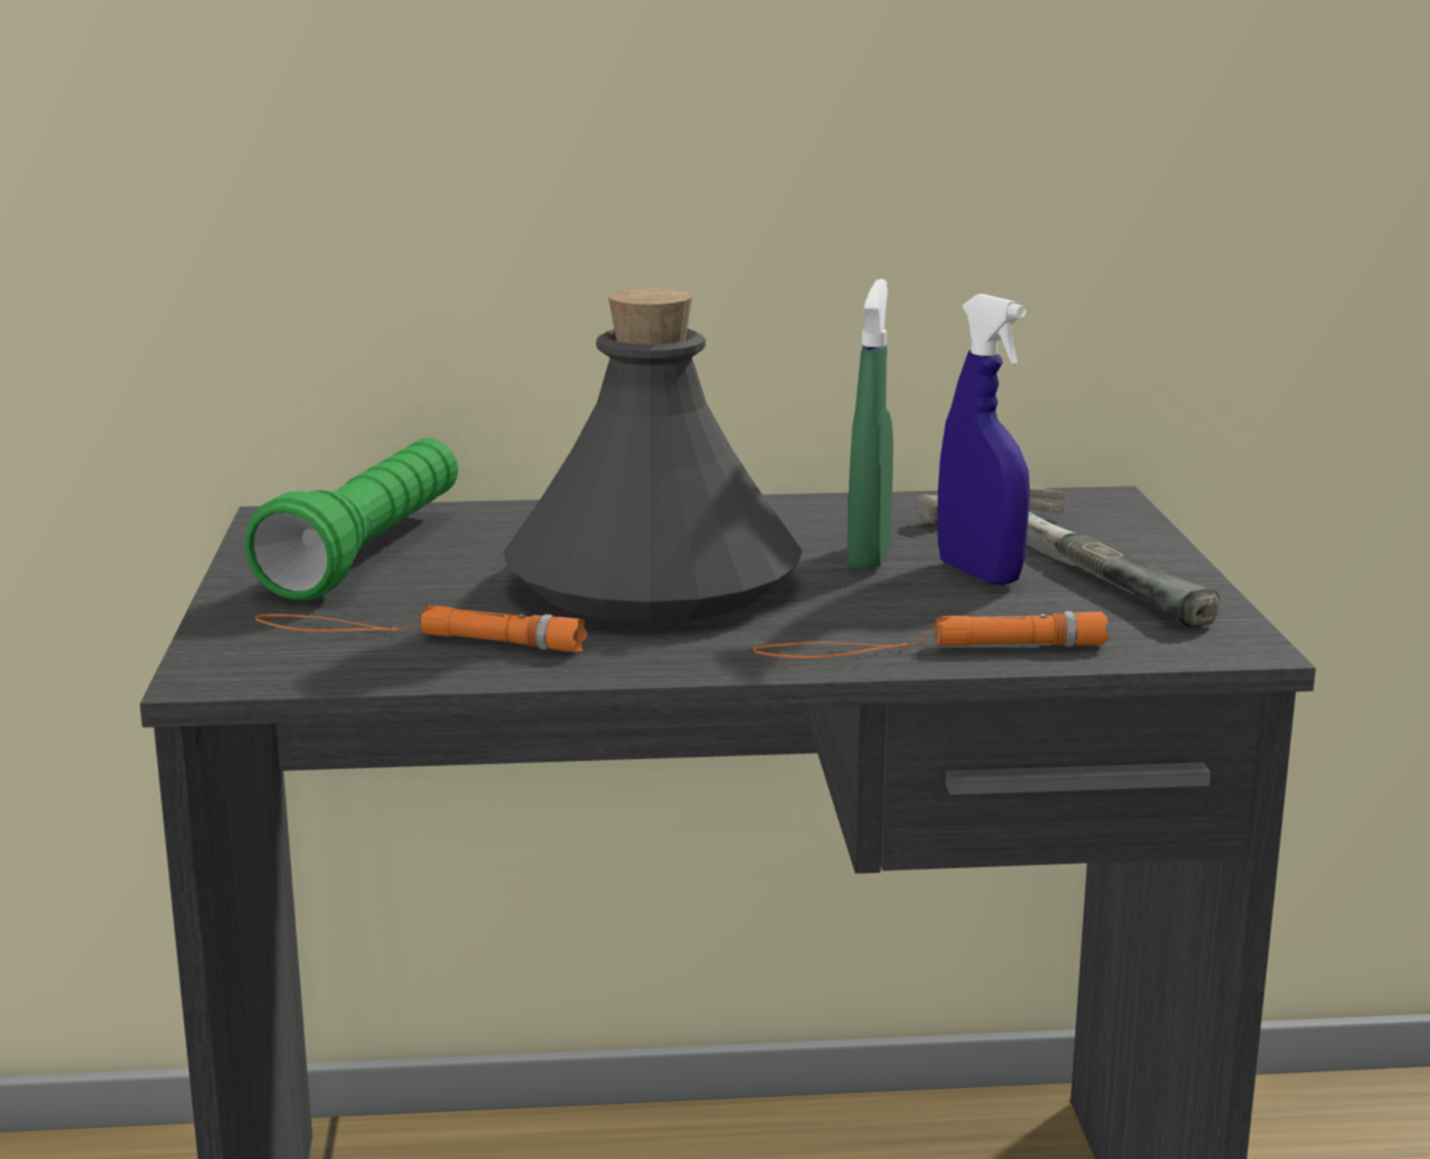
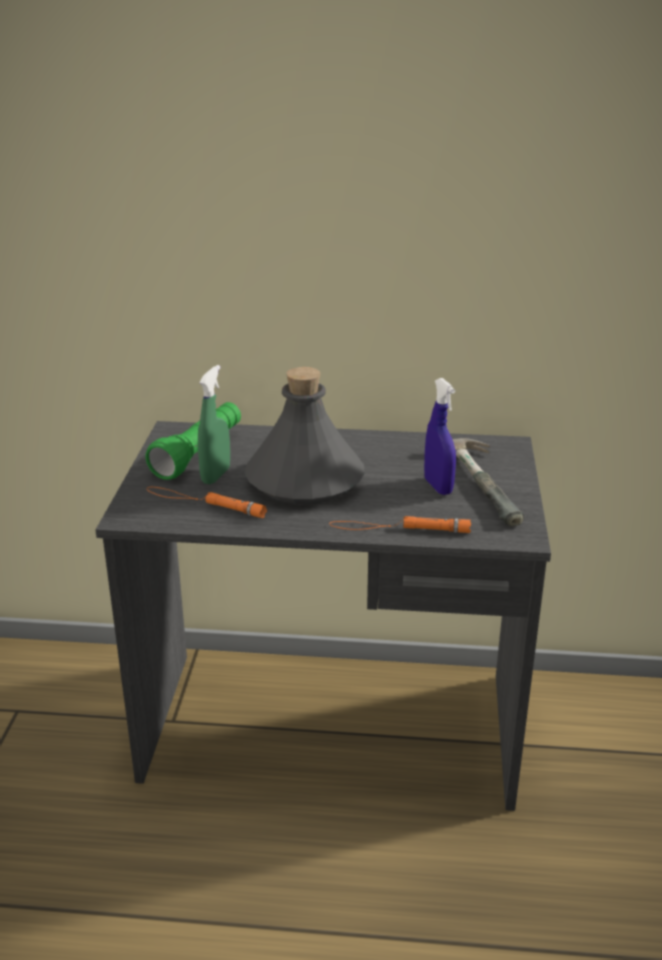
camera: 10 degrees right, 10 degrees up
(869, 556) = (397, 472): green spray bottle -> green spray bottle (216, 475)

